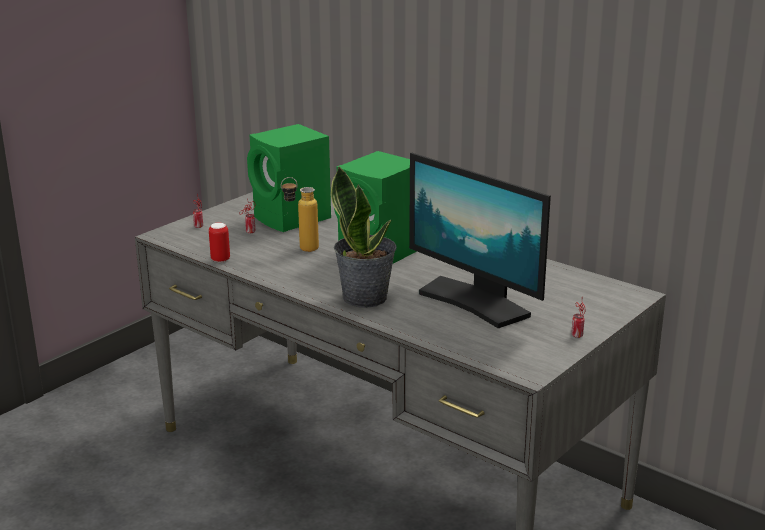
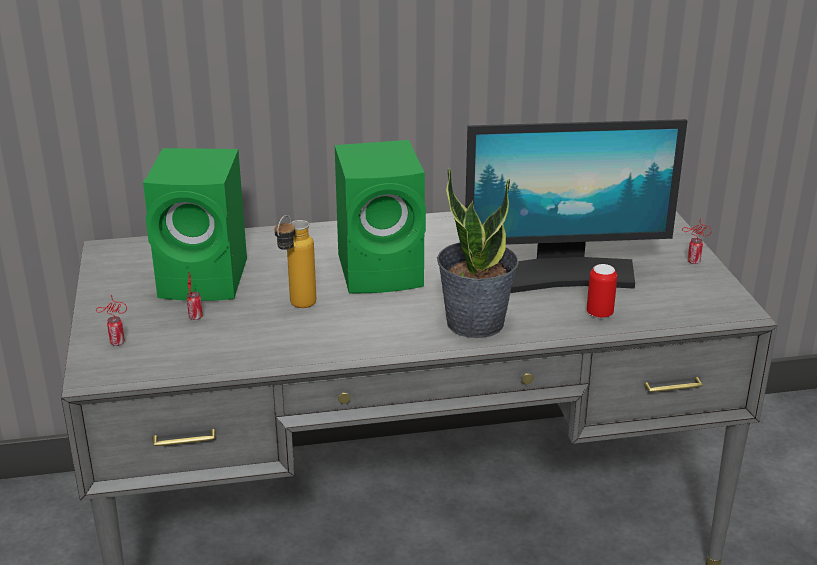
camera: 50 degrees left, 5 degrees up
(220, 260) = (241, 366): can -> can (599, 314)

